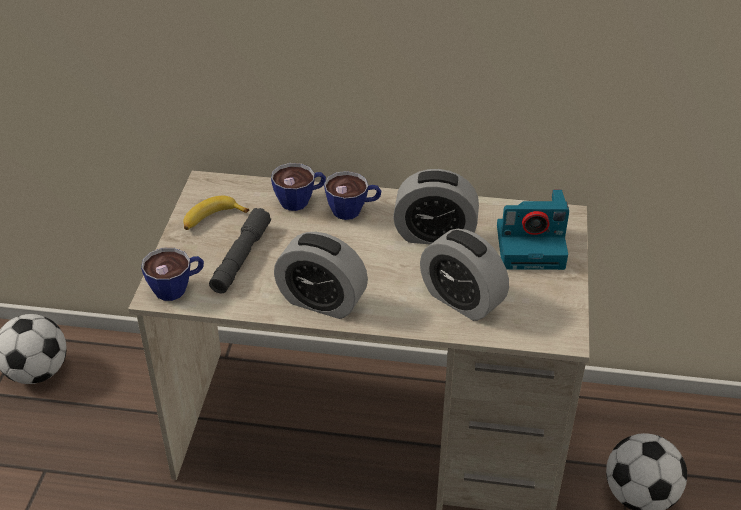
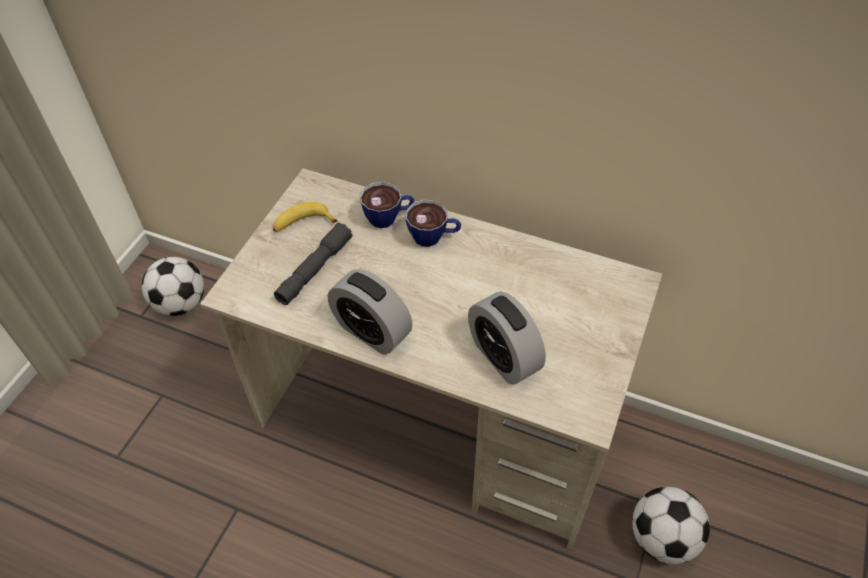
camera: 15 degrees right, 10 degrees up
(177, 287) = (249, 290): cup -> none
(434, 235) = (501, 279): alarm clock -> none
(532, 246) = (592, 309): camera -> none

